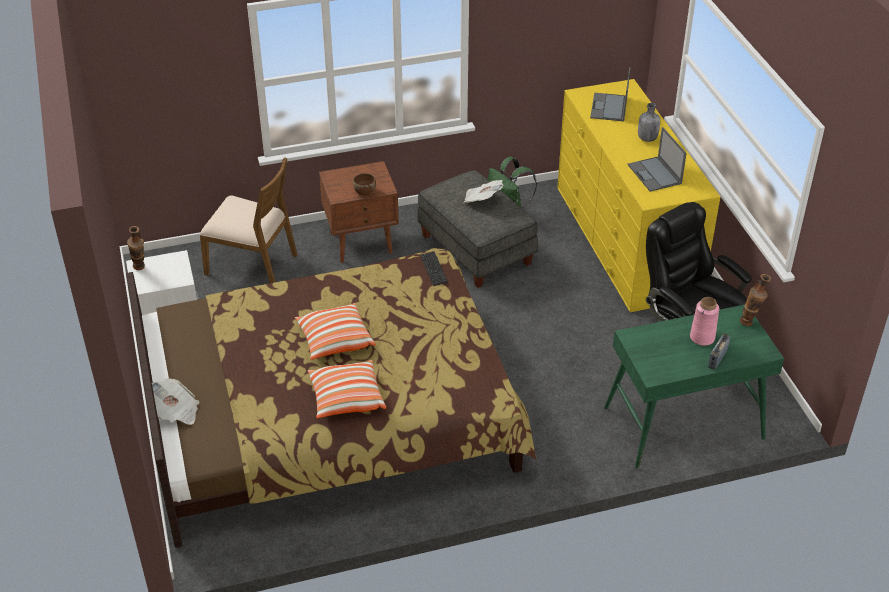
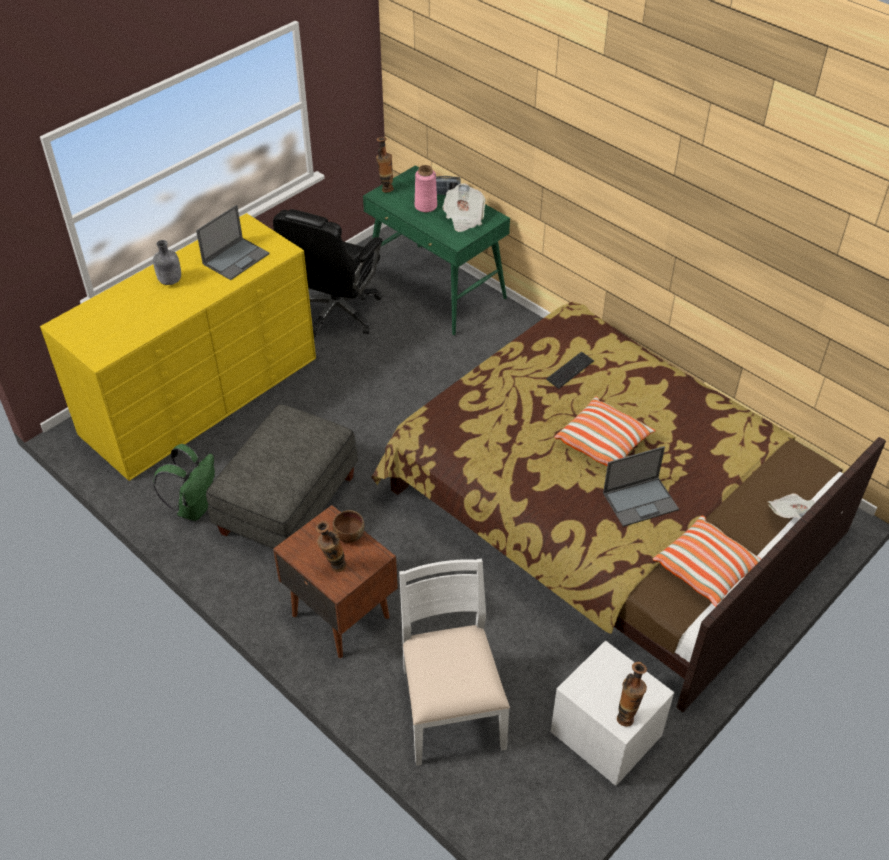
camera: 120 degrees left, 5 degrees up
(252, 263) = (450, 707): brown chair -> white chair
(345, 178) = (333, 569): none -> vase
(346, 398) = (663, 401): pillow -> pillow (706, 569)
(433, 269) = (441, 419): keyboard -> keyboard (570, 371)
(482, 200) = (275, 450): newspaper -> newspaper (463, 218)
(609, 108) = (119, 325): laptop -> laptop (641, 501)

